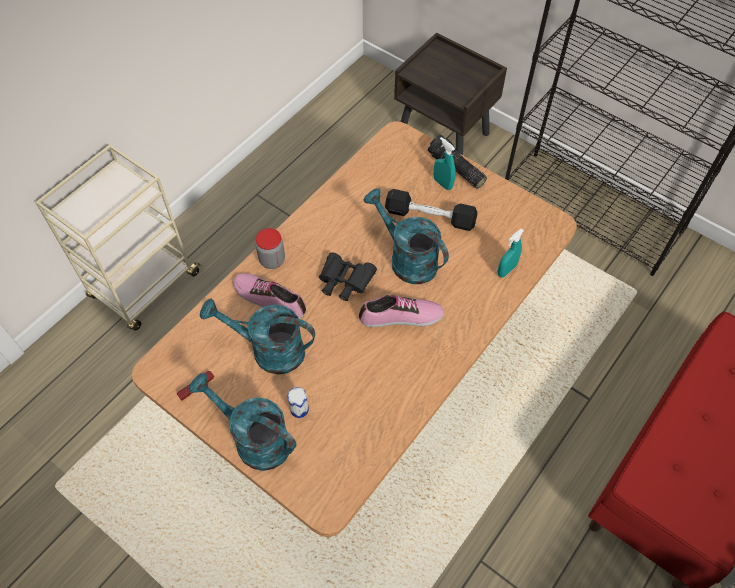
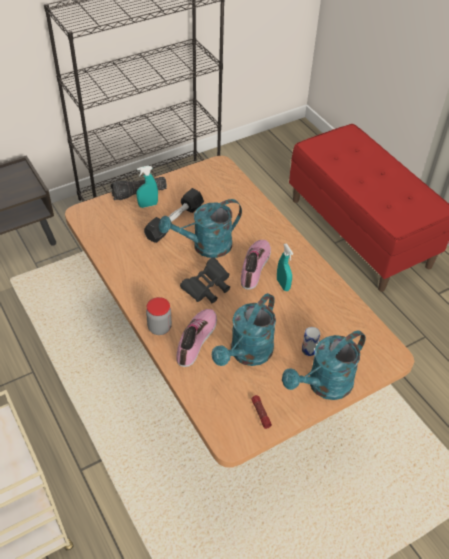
camera: 70 degrees left, 10 degrees down
(270, 298) = (197, 340): shoe -> shoe turned 150 degrees clockwise
(506, 270) = (244, 200): turquoise spray bottle -> turquoise spray bottle (283, 285)

